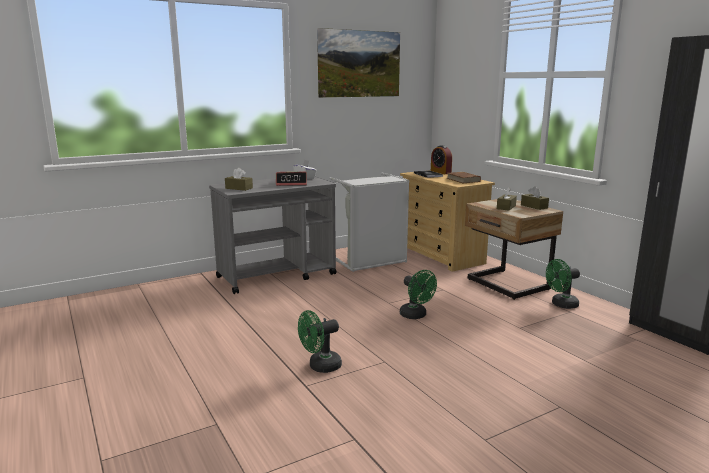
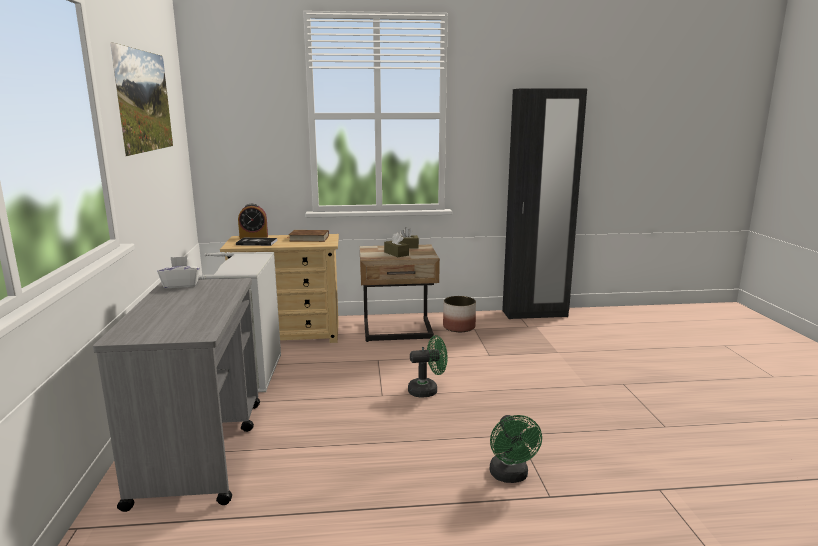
camera: 65 degrees left, 0 degrees up
(239, 188) = (177, 328): brown tissue box -> none
(292, 183) = (206, 296): alarm clock -> none
(561, 305) = (459, 327): green fan -> planter

